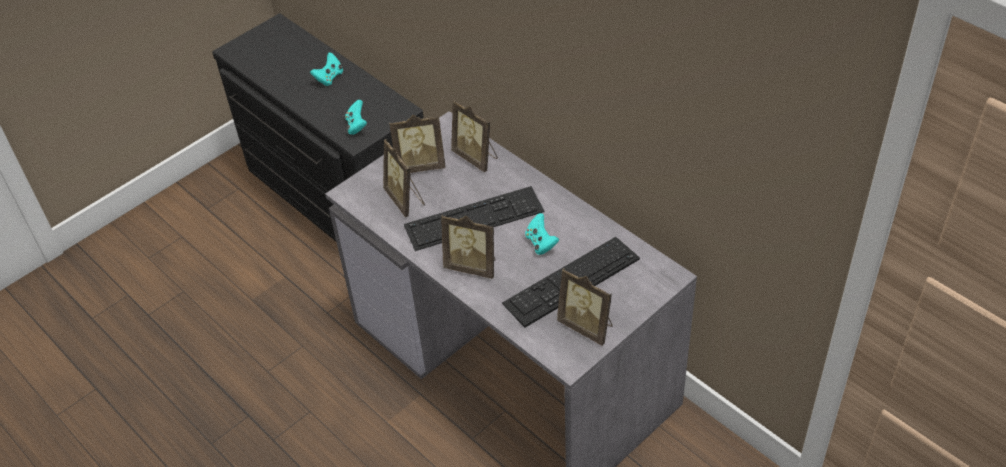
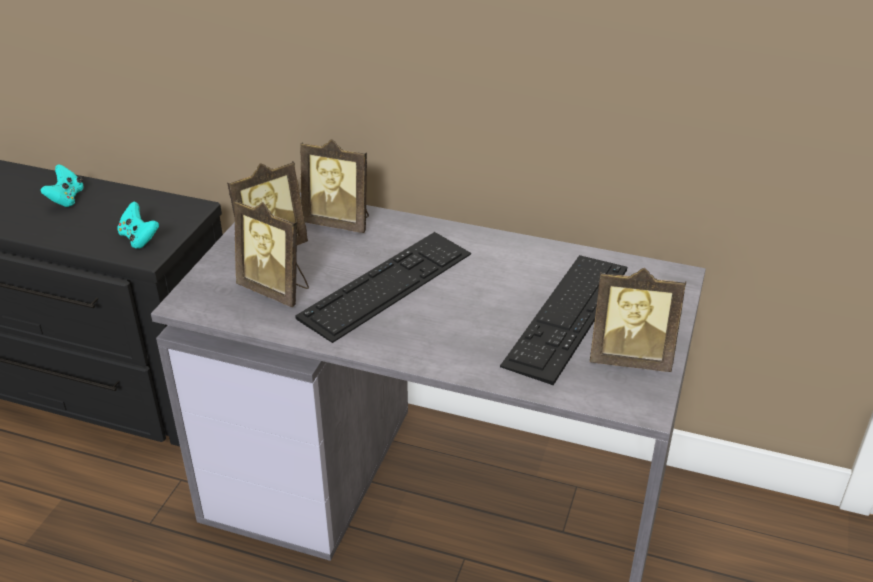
camera: 30 degrees left, 10 degrees down
(472, 266) = (426, 336): picture frame -> none
(541, 243) = (494, 287): turquoise game controller -> none

